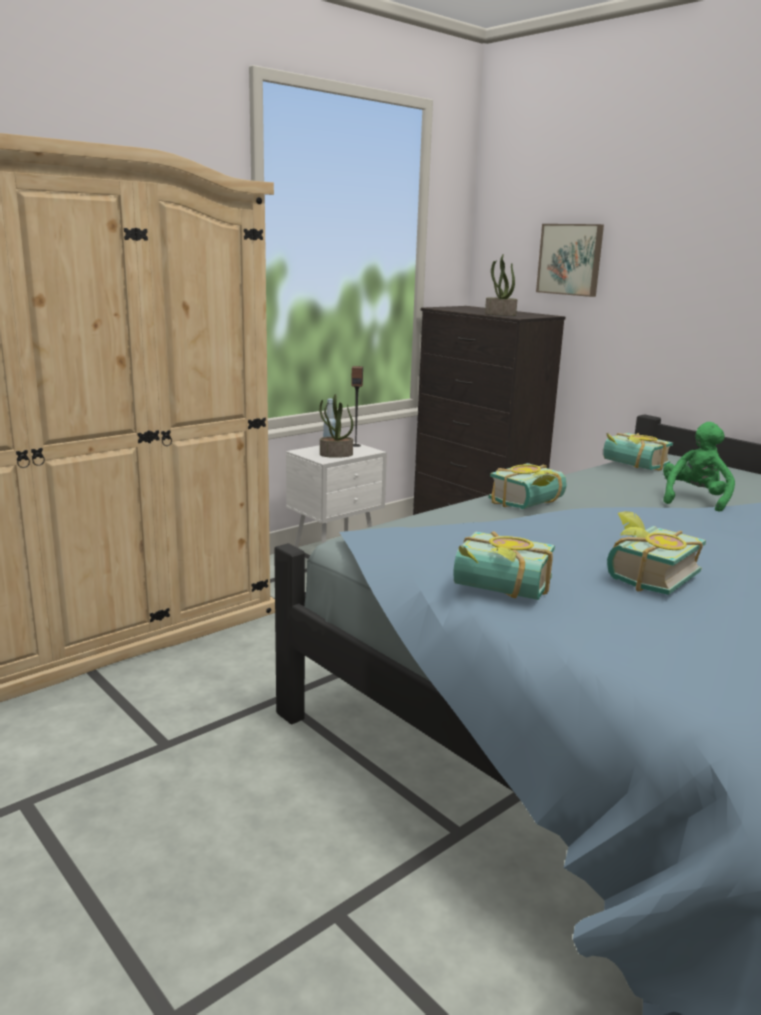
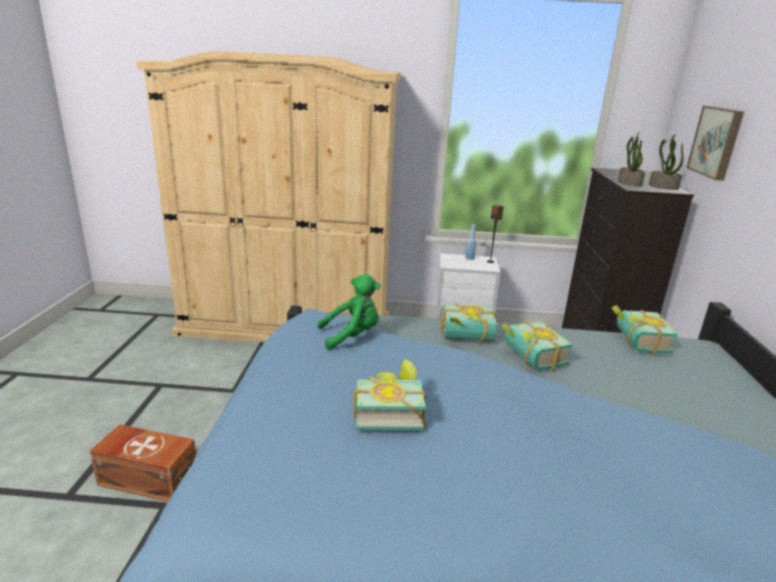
camera: 45 degrees right, 5 degrees up
(249, 907) = (148, 477): none -> brown storage box
(335, 455) = (462, 264): potted plant -> potted plant (662, 187)
(499, 591) = (287, 375): book -> book (529, 358)
(694, 500) = (610, 389): green plush toy -> green plush toy (352, 336)

